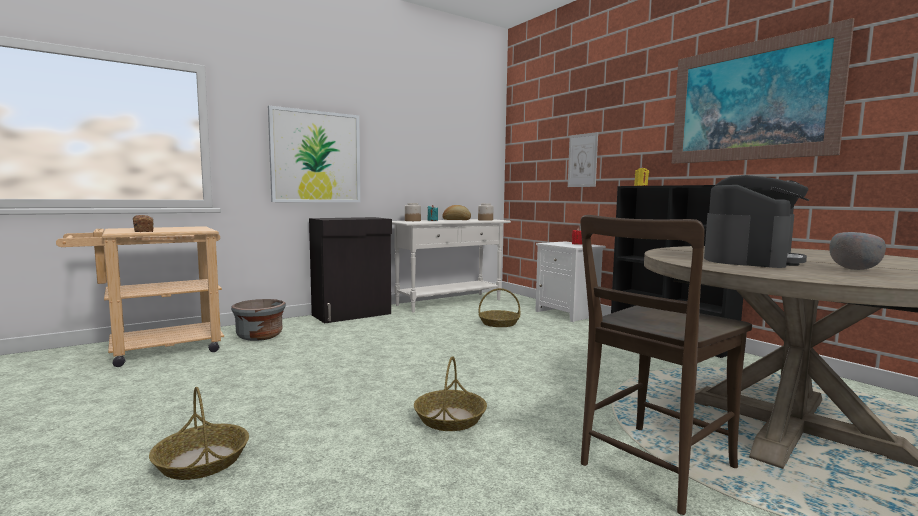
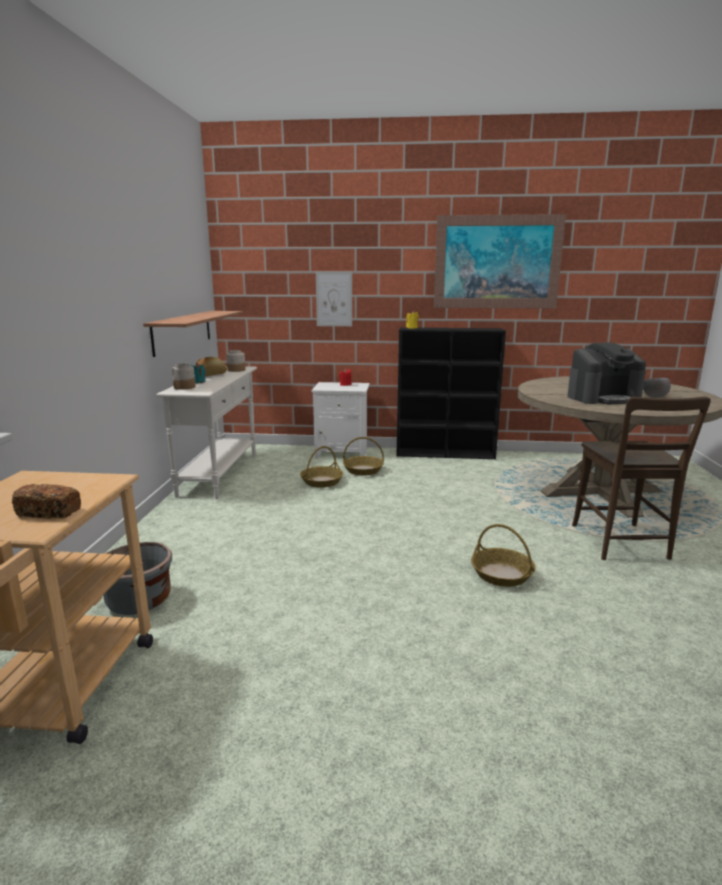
camera: 50 degrees left, 10 degrees up
(201, 461) = (481, 711): basket -> basket (363, 470)
(316, 157) = (84, 319): picture -> none
(352, 314) = (162, 527): black cabinet -> none
(444, 184) = (182, 331): none -> shelf
(751, 260) = (603, 398): coffee machine -> coffee machine turned 90 degrees clockwise

